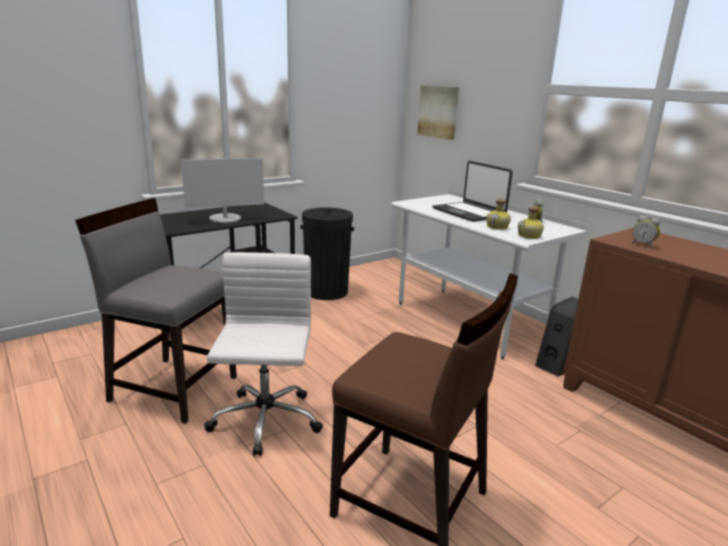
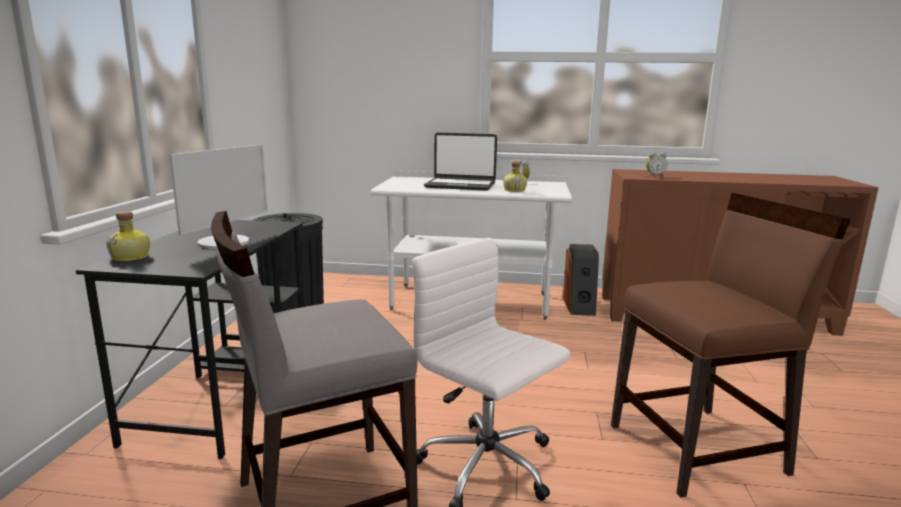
camera: 45 degrees left, 5 degrees down
(438, 111) = (349, 87): picture -> none
(529, 236) = (553, 191): bottle -> bottle (131, 257)

